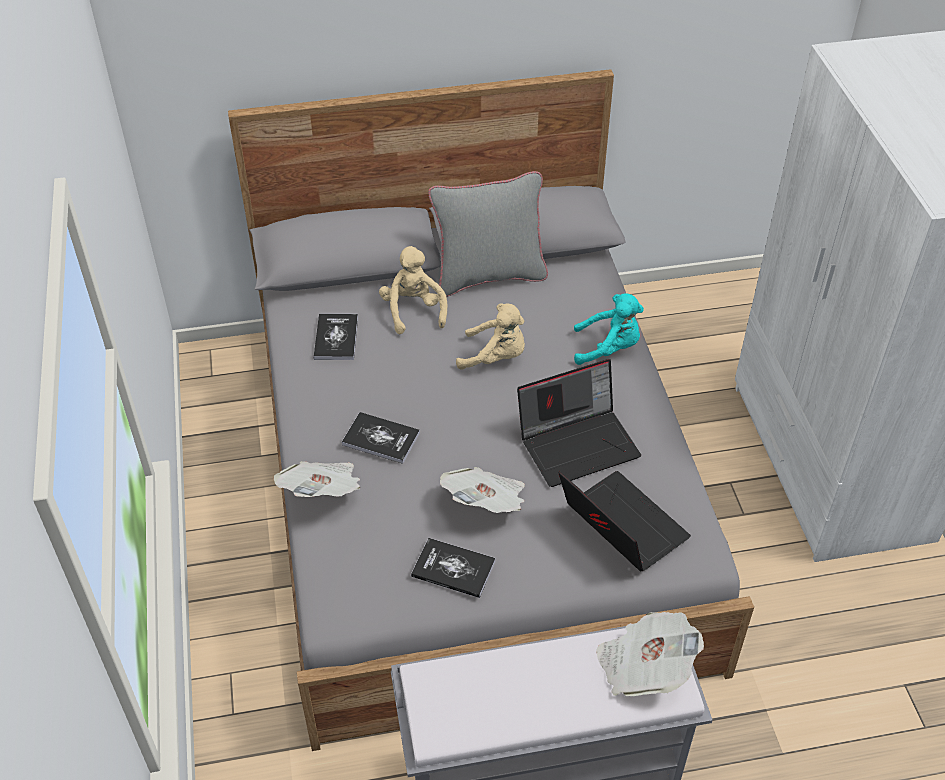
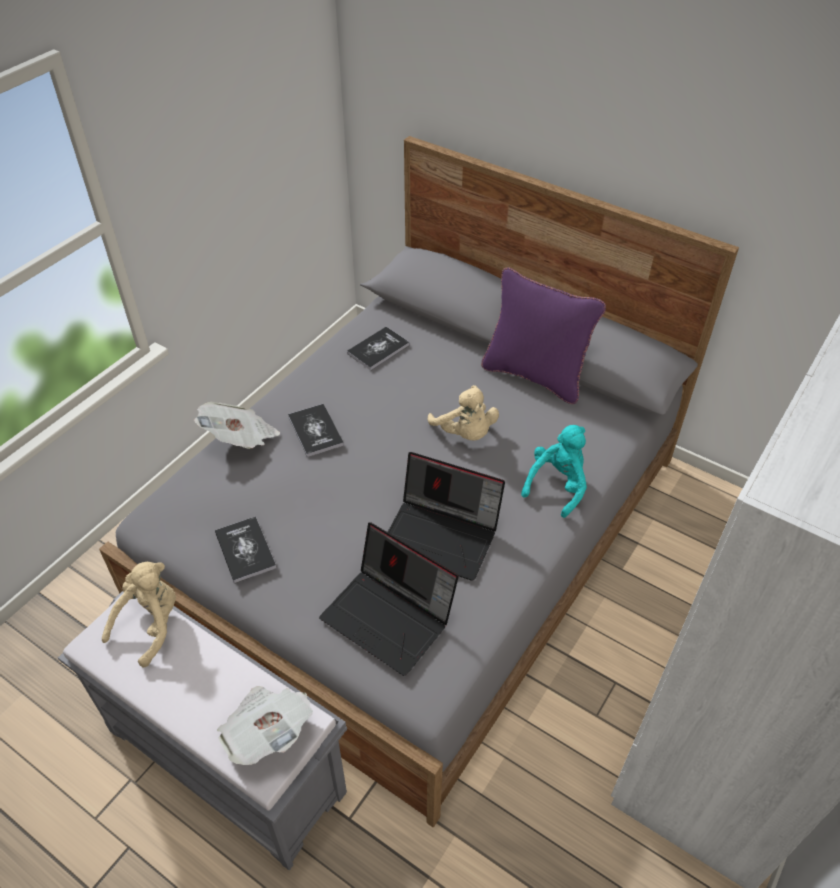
camera: 45 degrees right, 0 degrees up
(413, 310) = (451, 365): beige plush toy -> beige plush toy (151, 625)
(486, 503) = (325, 525): newspaper -> none
(489, 276) = (535, 375): grey pillow -> purple pillow
(608, 348) = (557, 485): turquoise plush toy -> turquoise plush toy turned 105 degrees counterclockwise
(619, 526) = (390, 617): laptop -> laptop turned 120 degrees clockwise

